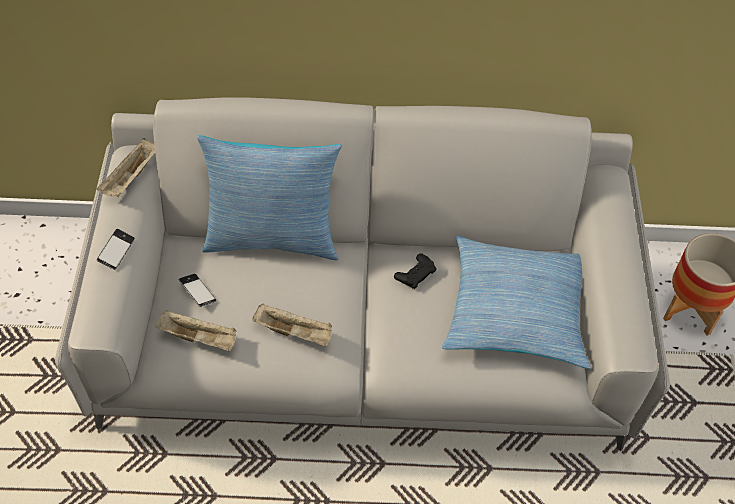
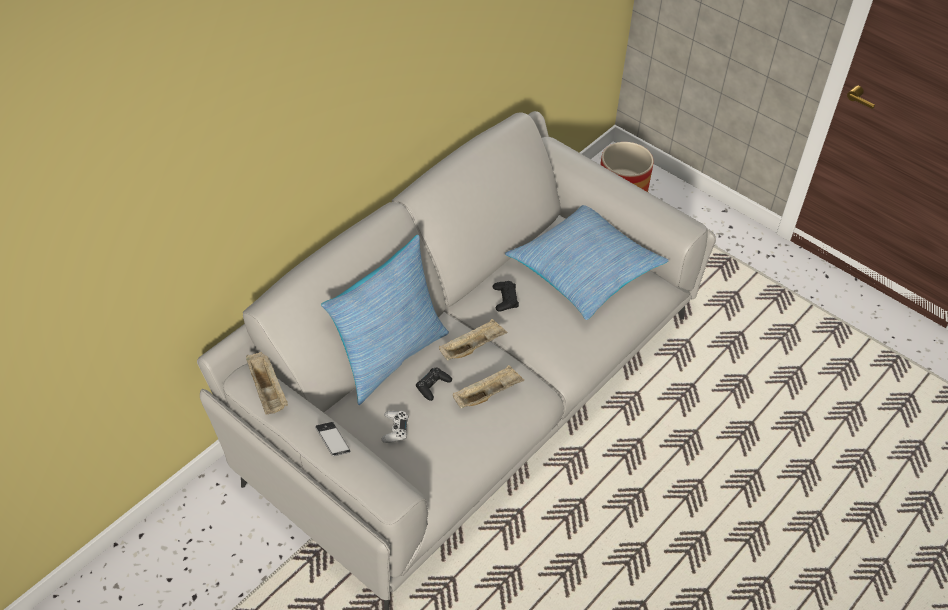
camera: 50 degrees left, 5 degrees down
(197, 292) = (395, 429): phone -> white game controller
(199, 338) = (437, 453): beige tray -> beige tray (472, 347)
(266, 287) = (433, 386): none -> black game controller

